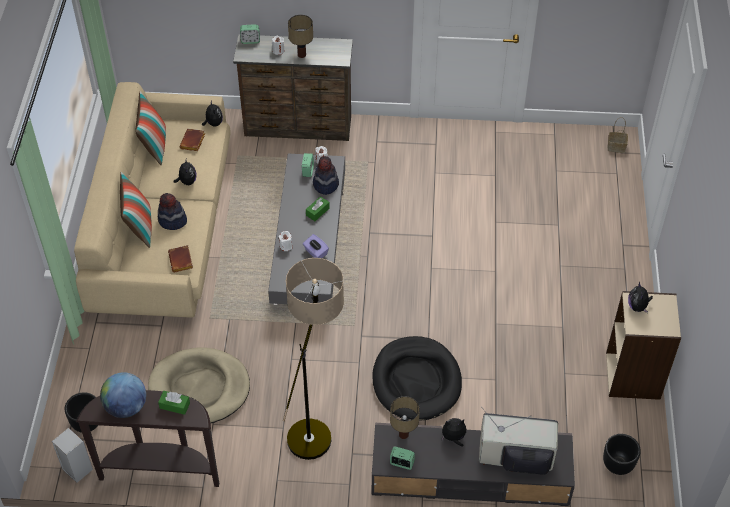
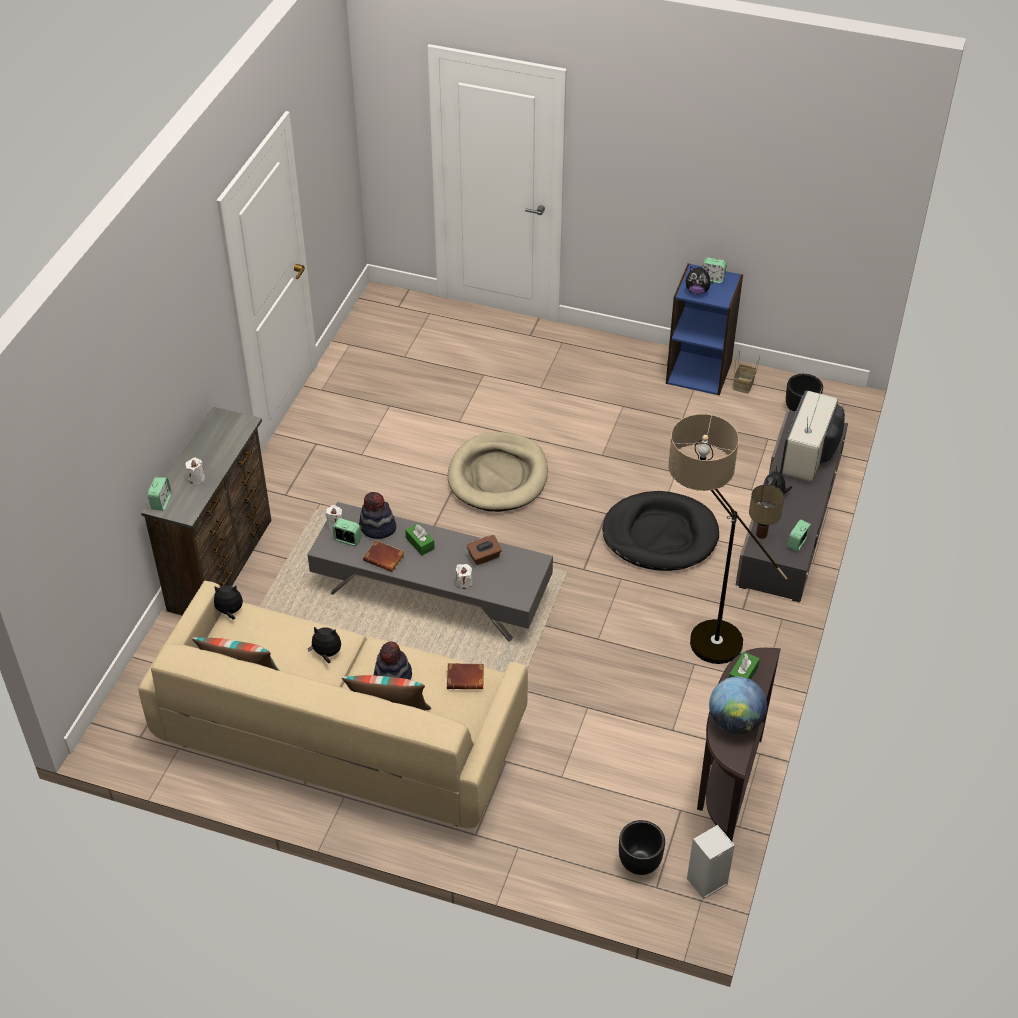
camera: 75 degrees left, 5 degrees down
(193, 142) = (259, 635): brown book -> brown book (385, 558)
(199, 389) = (617, 735): beige dog bed -> beige dog bed (498, 476)
(302, 55) = (217, 457): table lamp -> none
(315, 252) = (484, 557): purple tissue box -> brown tissue box
(615, 147) = (391, 304): basket -> basket (743, 386)
(633, 376) = (699, 372): beige bookcase -> blue bookcase
(662, 315) = (712, 278): none -> alarm clock

